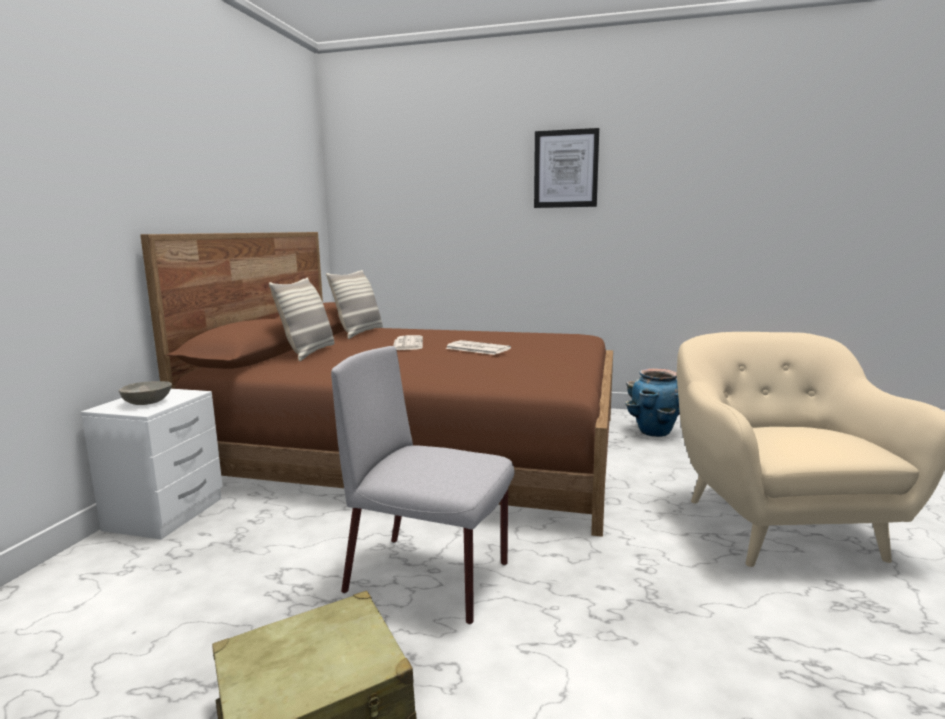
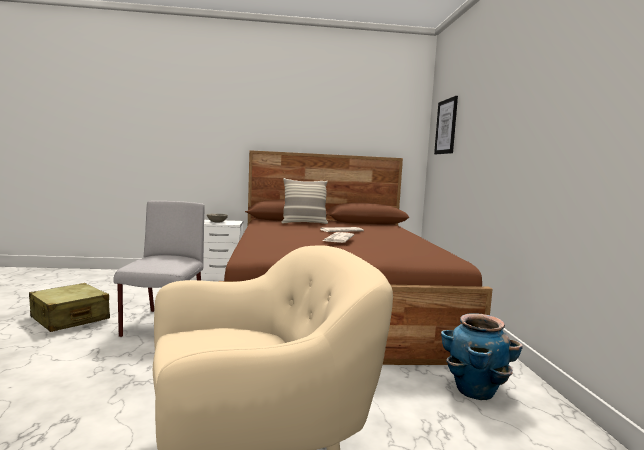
camera: 70 degrees right, 5 degrees down
(359, 333) = (373, 225): pillow -> none
(566, 169) = (524, 93): picture -> picture (446, 126)

